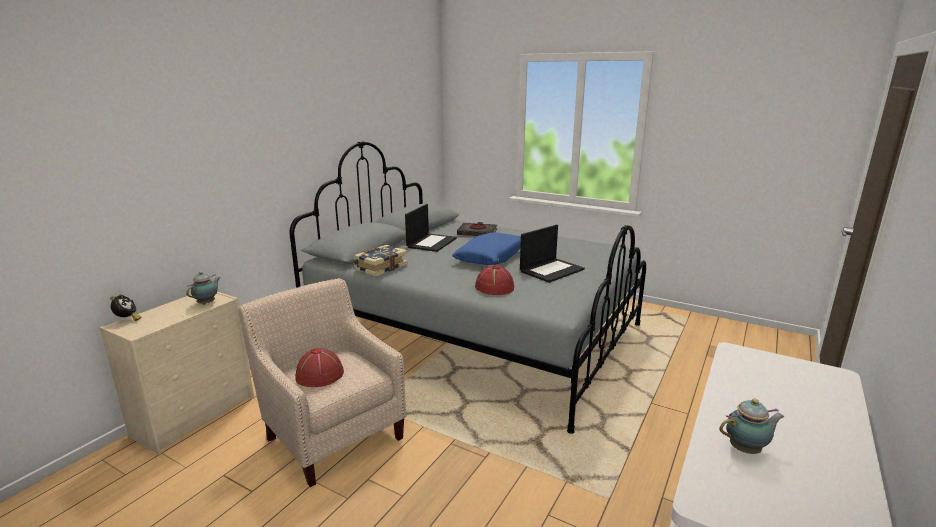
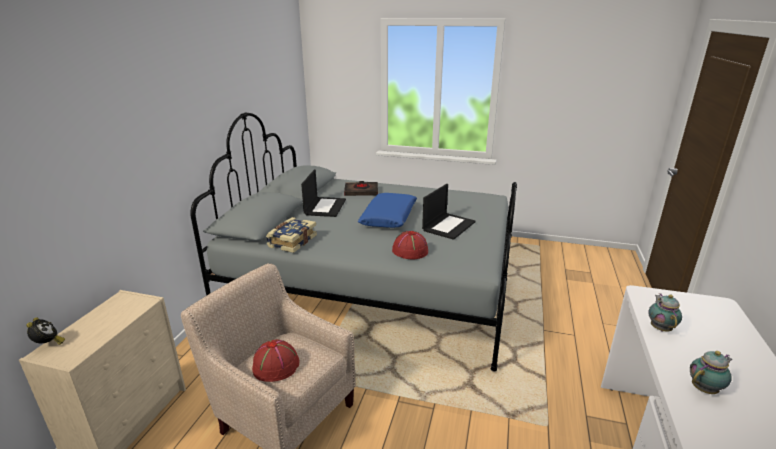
camera: 15 degrees left, 5 degrees up
(207, 303) = (133, 308): teapot -> teapot (660, 328)

